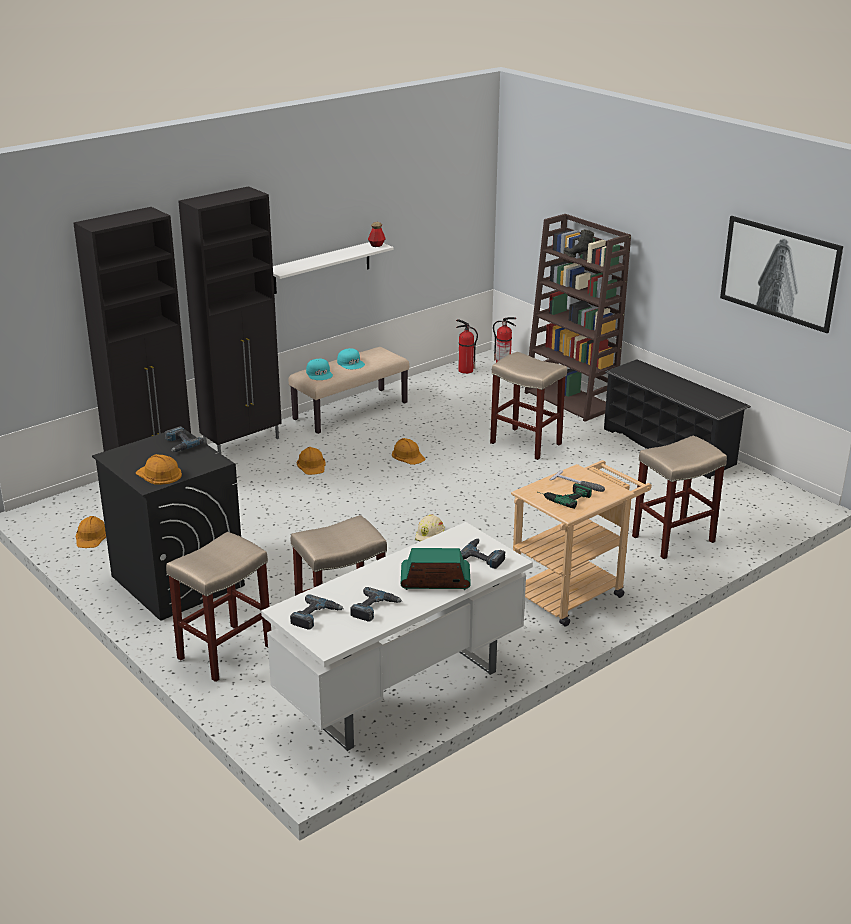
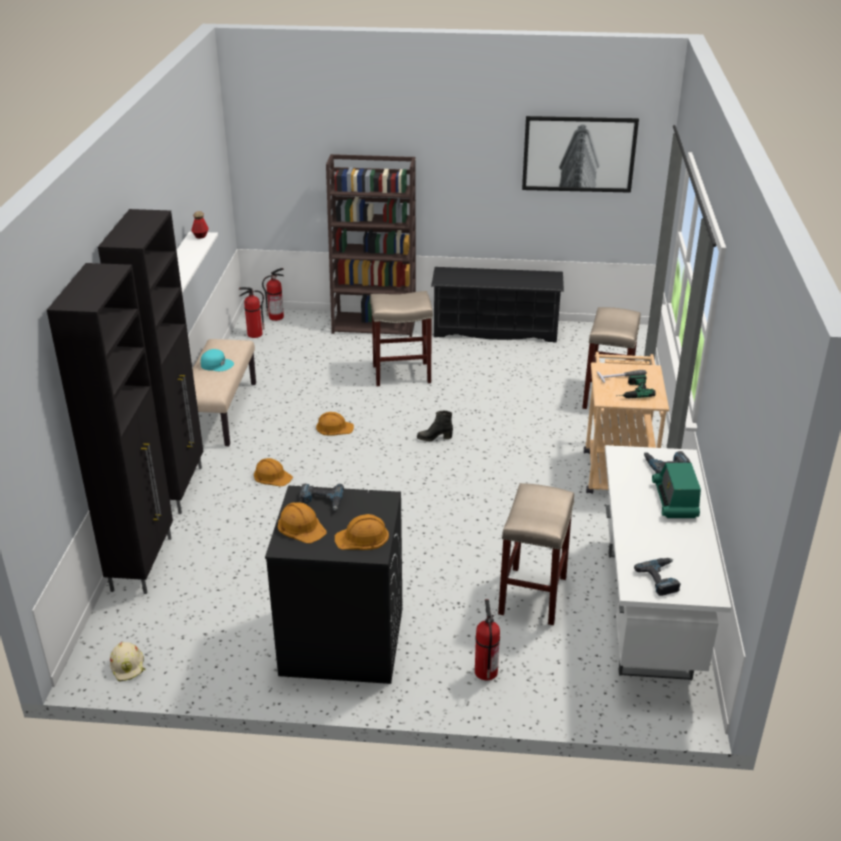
camera: 45 degrees left, 5 degrees up
(91, 536) = (191, 653): orange hard hat -> orange hard hat (301, 526)
(225, 651) = (485, 671): beige stool -> fire extinguisher
(319, 374) = (207, 386): turquoise cap -> none
(374, 609) = (682, 546): power drill -> none
(430, 535) = (461, 483): beige hard hat -> beige hard hat (128, 666)
(435, 581) = (675, 501): radio -> radio turned 45 degrees counterclockwise
(578, 257) = (368, 190): black boot -> black boot (434, 438)

